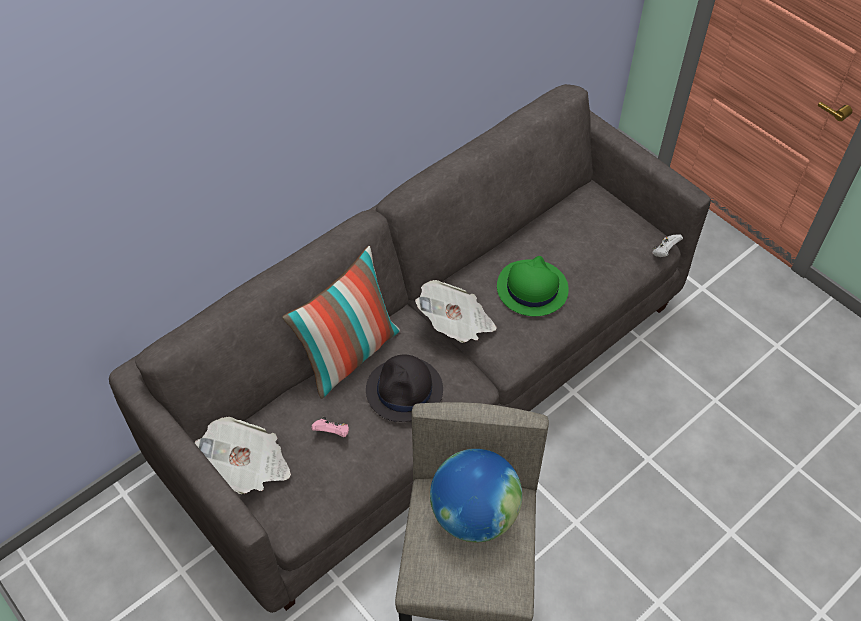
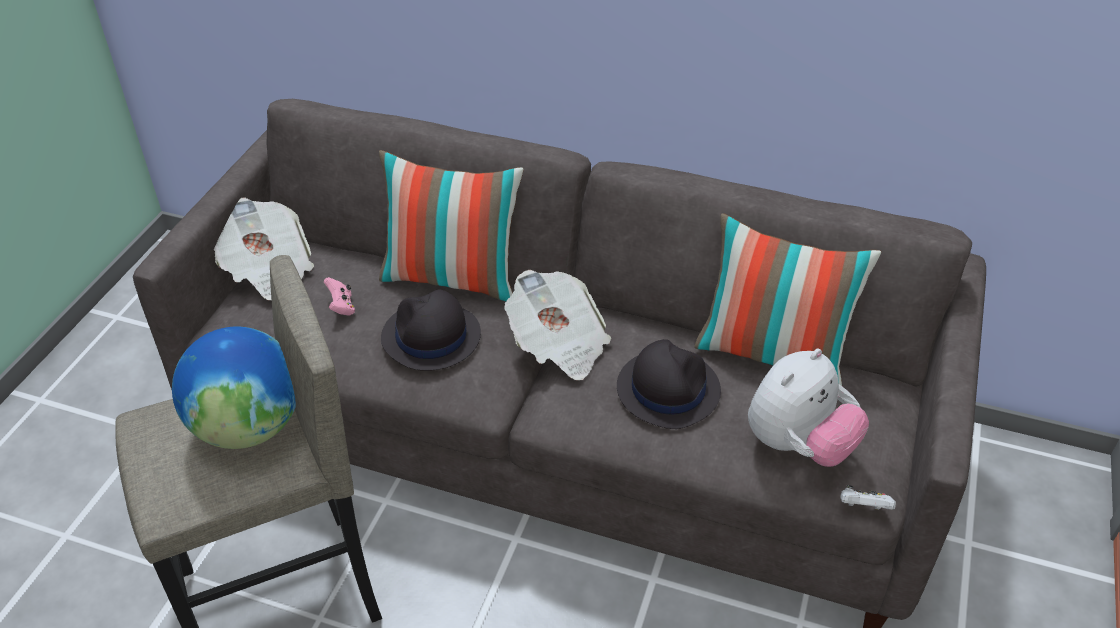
camera: 60 degrees right, 10 degrees down
(531, 288) = (668, 388): green hat -> black hat
(534, 226) = (772, 354): none -> pillow
(610, 253) = (798, 445): none -> plush toy

